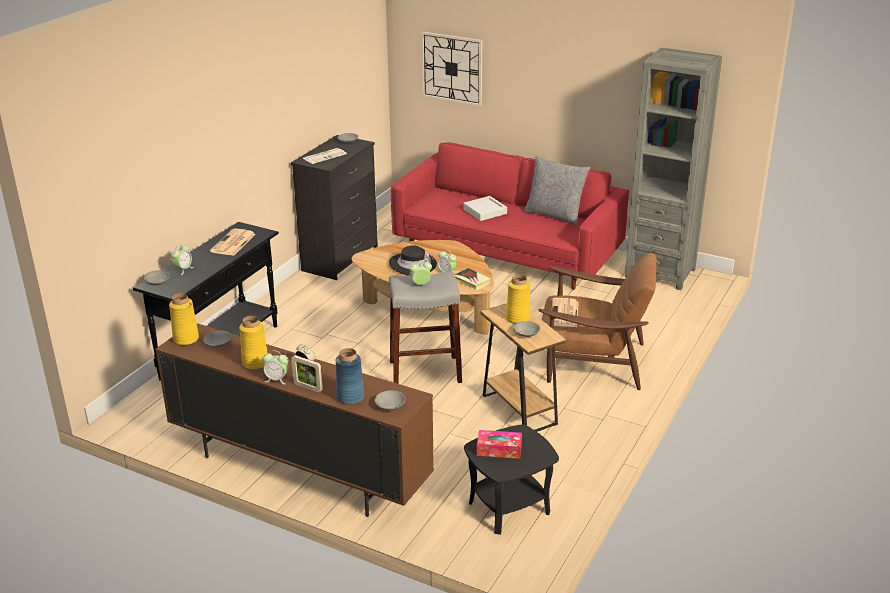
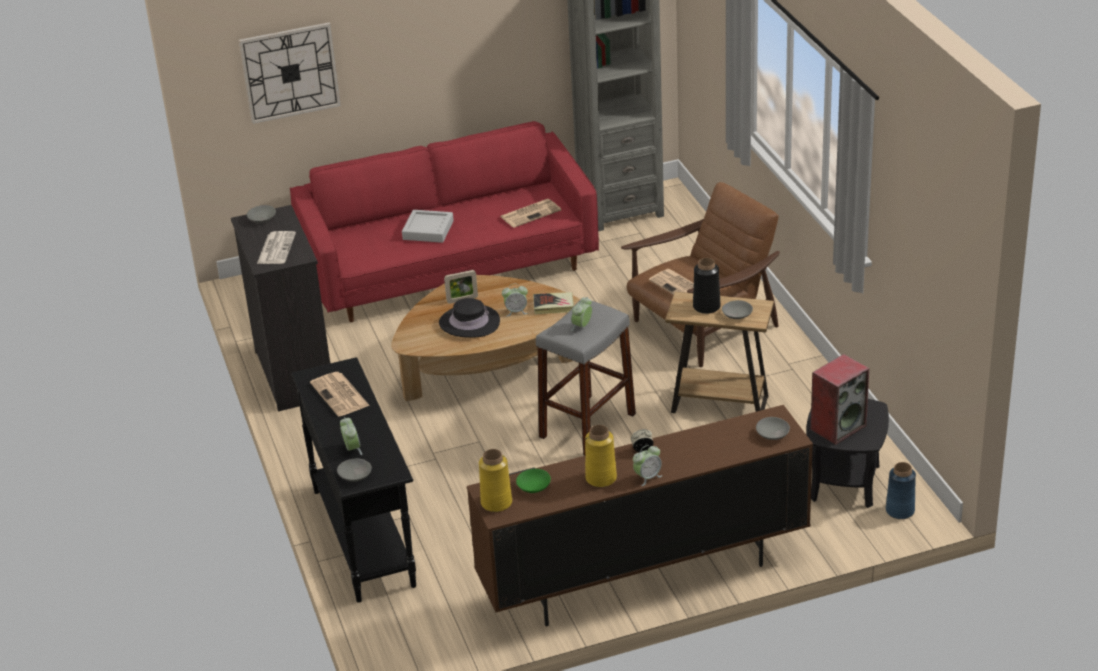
camera: 45 degrees left, 5 degrees up
(217, 344) = (533, 487): grey bowl -> green bowl
(308, 387) = (685, 465): picture frame -> picture frame (462, 300)
(350, 397) = (731, 449): blue vase -> blue vase (899, 510)
(499, 450) = (838, 427): tissue box -> speaker
(518, 318) = (706, 306): yellow vase -> black vase
(554, 215) = (498, 197): grey pillow -> none
(555, 231) = (531, 213): none -> newspaper

